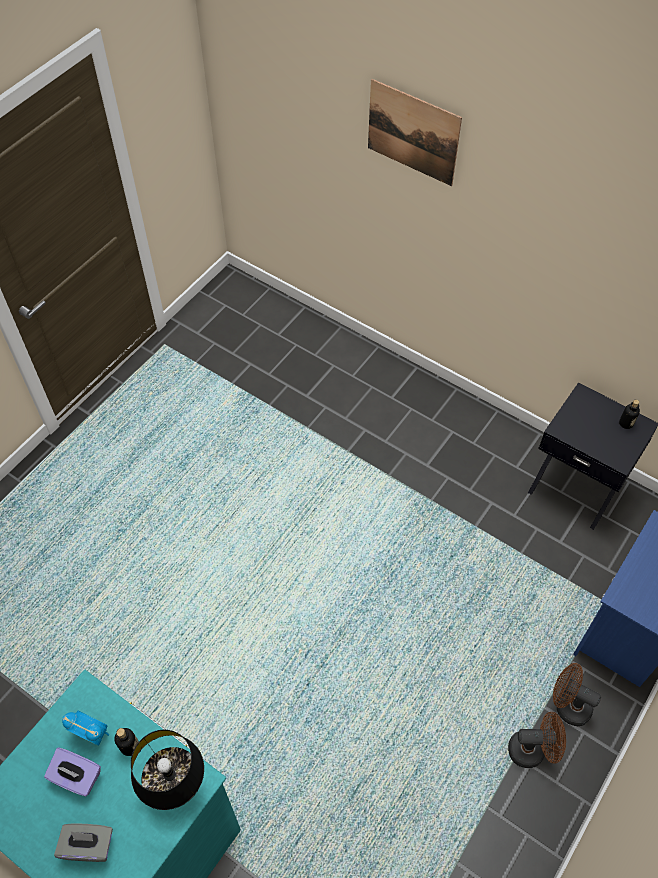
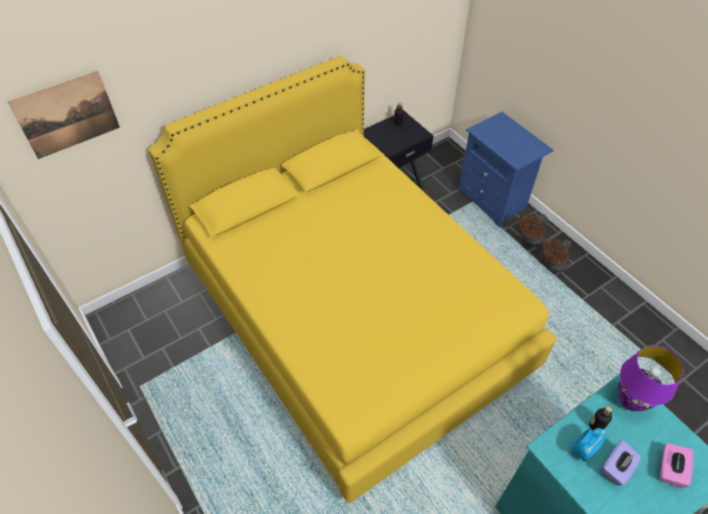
camera: 70 degrees left, 5 degrees down
(88, 846) = (670, 470): grey tissue box -> pink tissue box
(177, 788) = (631, 401): black table lamp -> purple table lamp
(329, 508) = (353, 316): none -> yellow bed
(413, 132) = (202, 62): picture -> picture (67, 115)
(532, 750) = (552, 267): brown fan -> brown fan turned 150 degrees counterclockwise

